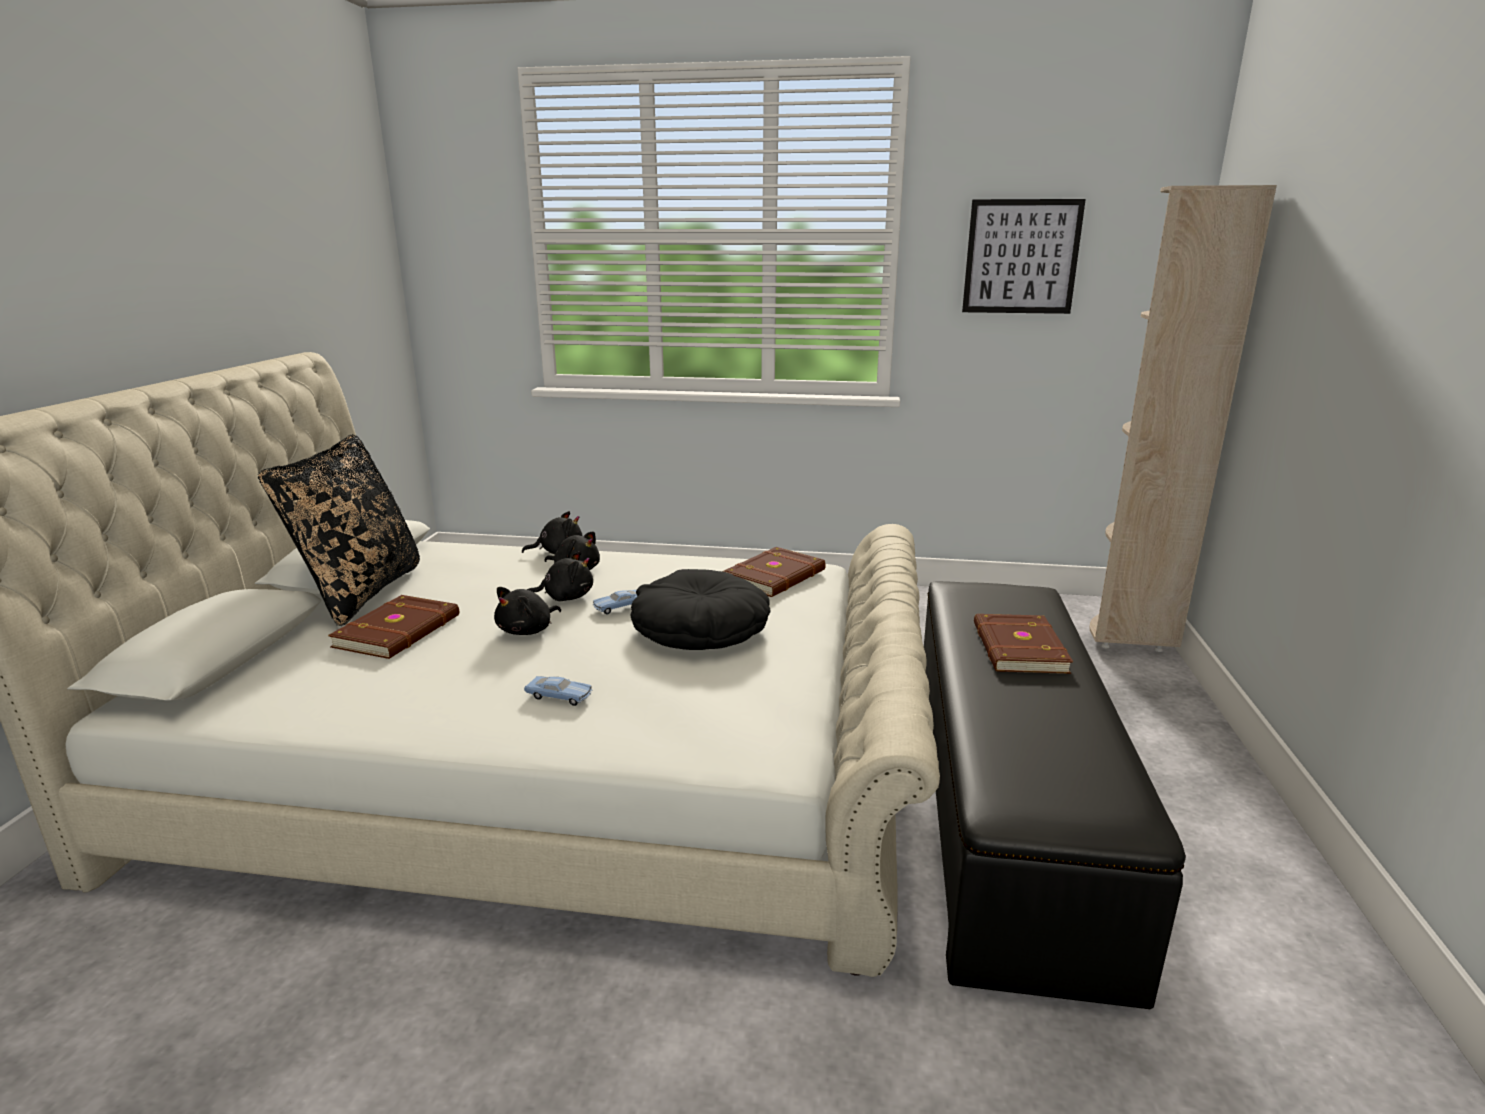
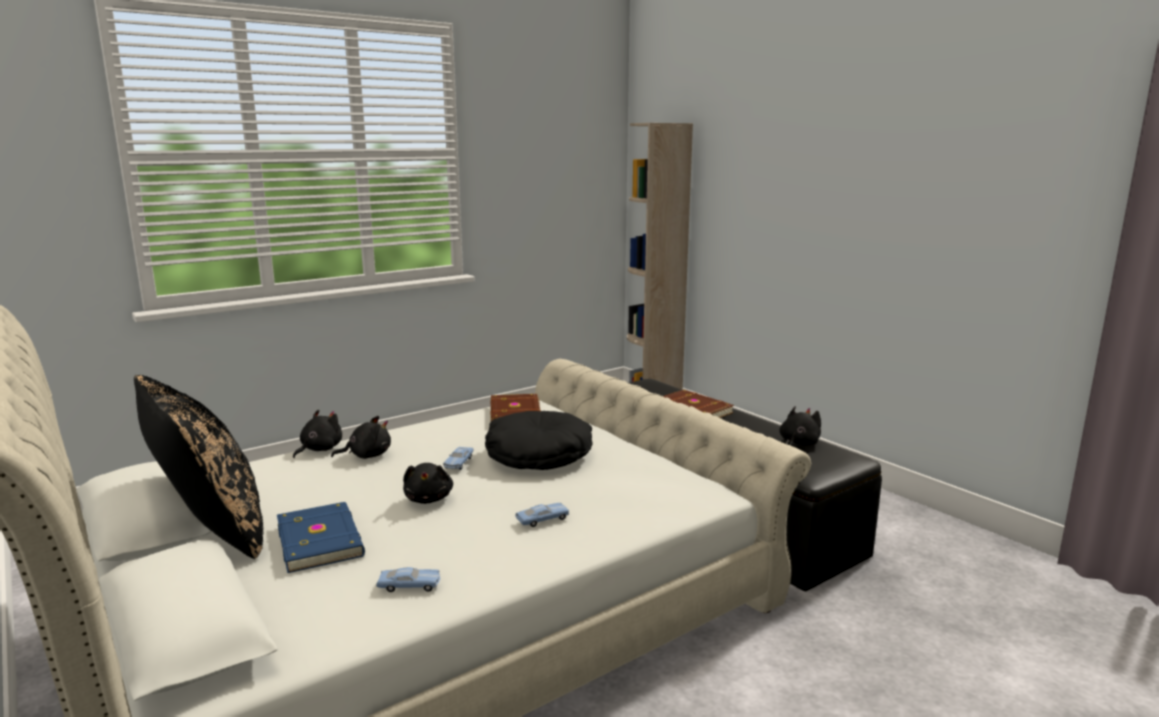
camera: 45 degrees left, 5 degrees down
(359, 701) = (409, 586): none -> blue toy car
(400, 631) = (322, 540): brown book -> blue book
(565, 597) = (404, 472): black plush toy -> black plush toy (798, 443)
(1021, 257) = (534, 166): picture -> none

